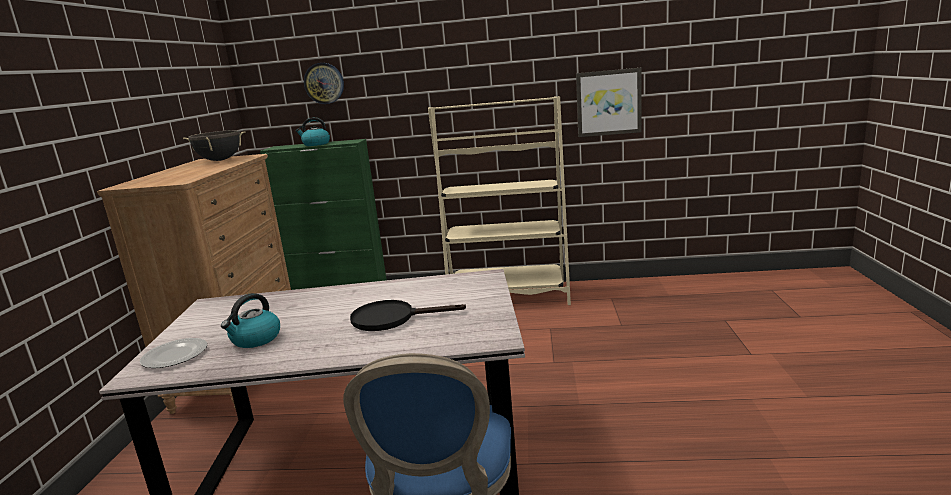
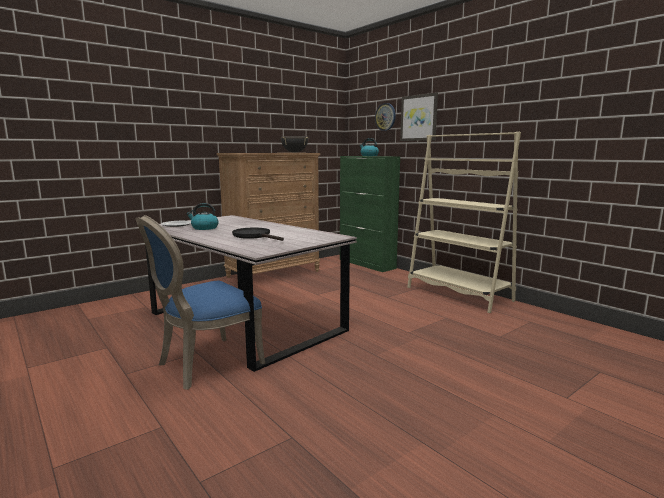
camera: 45 degrees right, 5 degrees down
(608, 102) = (581, 143): picture -> picture (419, 118)

